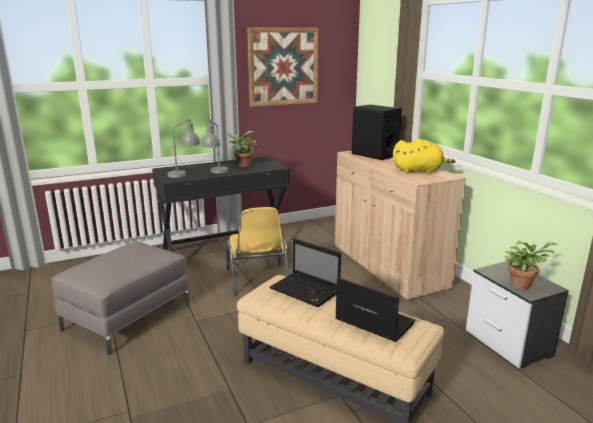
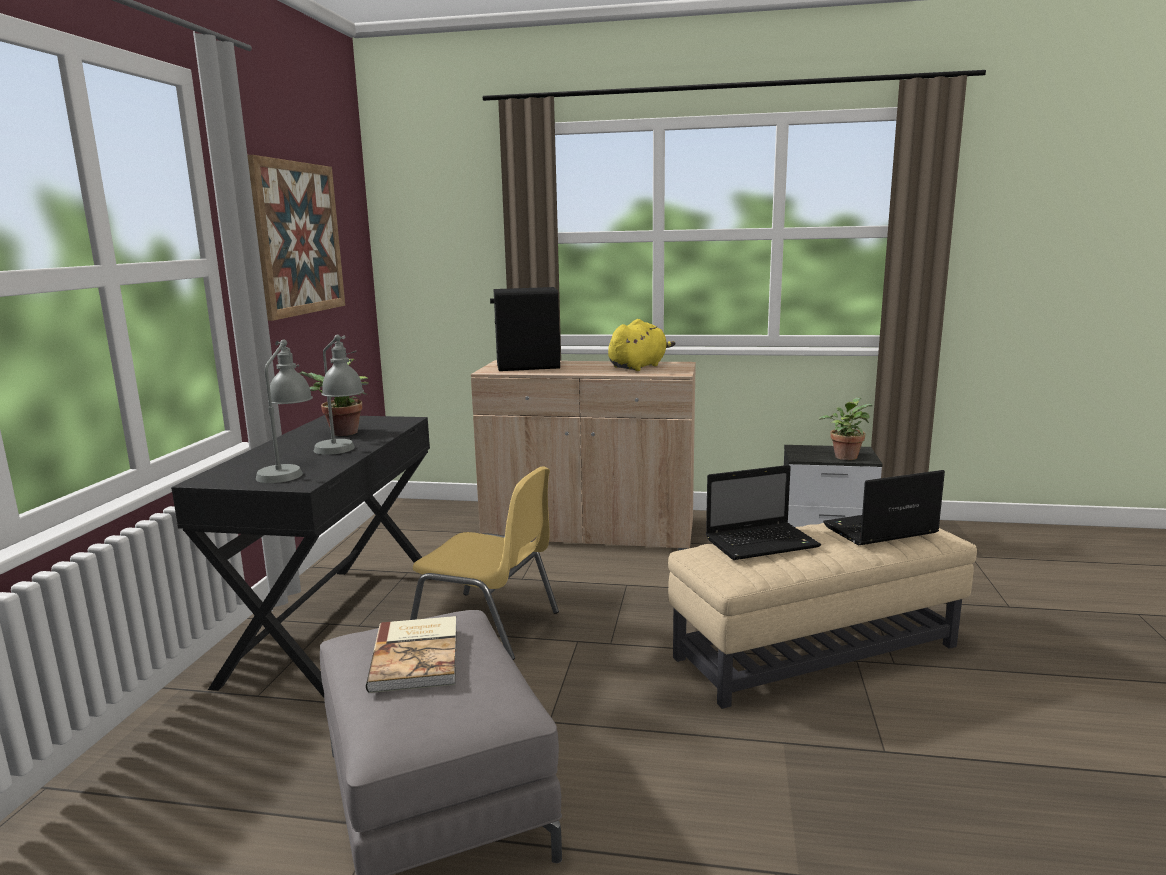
camera: 55 degrees left, 5 degrees down
(122, 256) = (418, 656): none -> book

